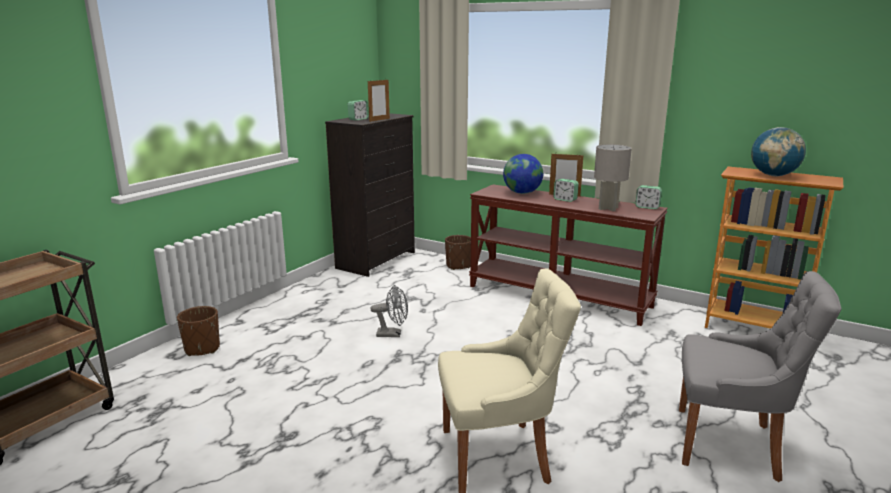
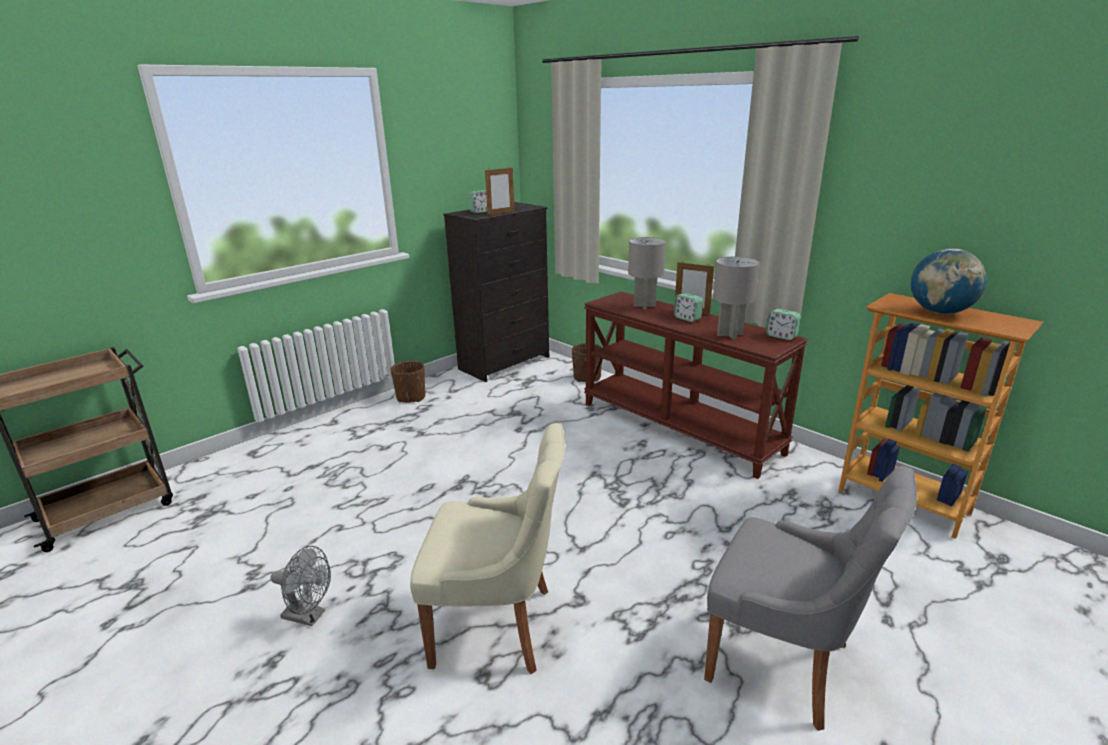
camera: 15 degrees right, 5 degrees up
(202, 349) = (283, 449): brown planter -> brown planter (411, 397)
(393, 334) = (471, 455): grey fan -> grey fan (309, 616)
(522, 193) = (644, 306): globe -> grey table lamp

